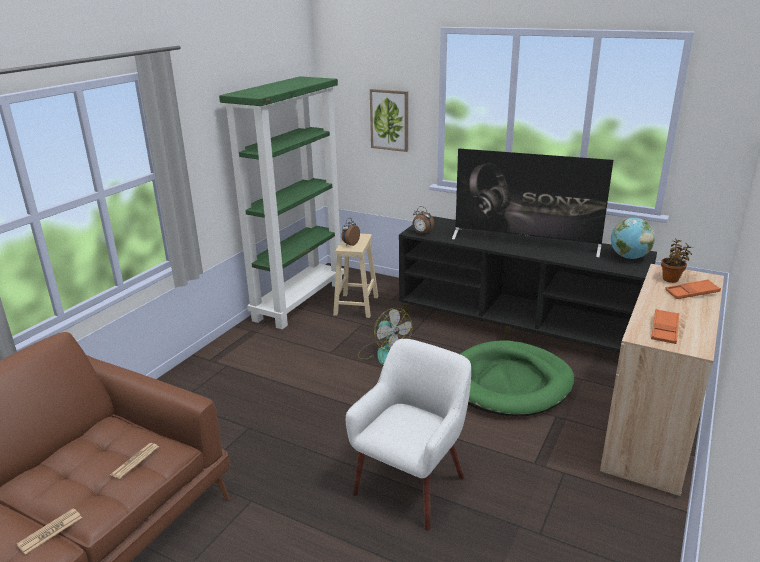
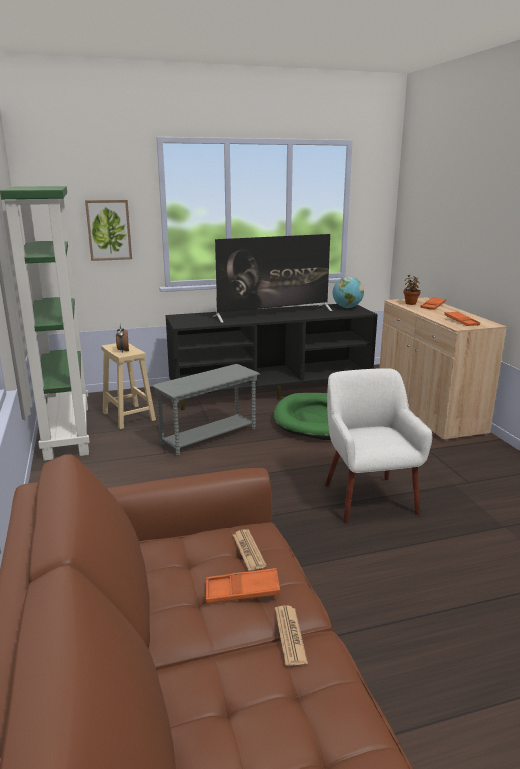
camera: 45 degrees left, 5 degrees down
(84, 485) = (242, 591): none -> orange tray
(383, 353) = (209, 437): fan -> grey side table
(422, 233) = (190, 324): alarm clock -> none

